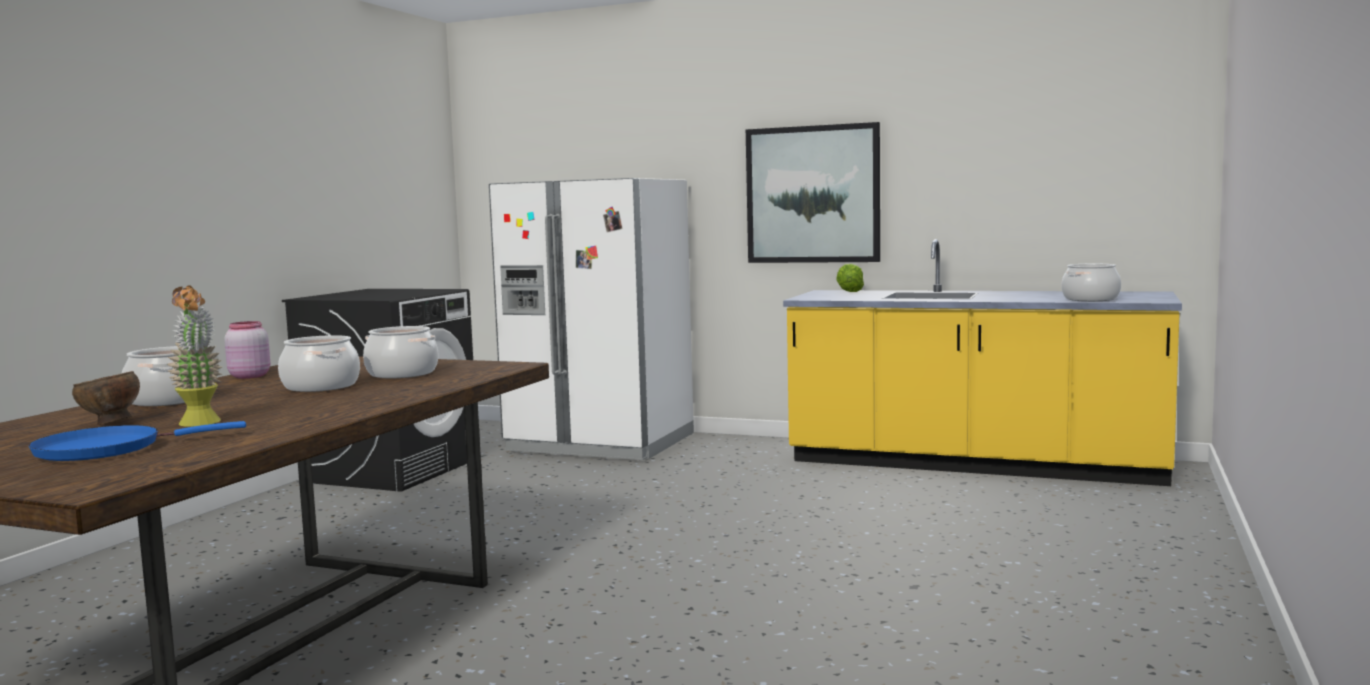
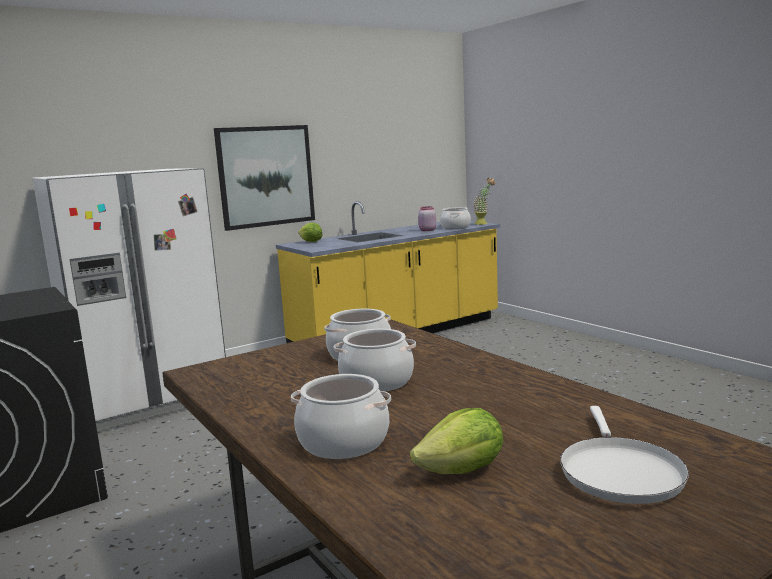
camera: 55 degrees left, 5 degrees up
(107, 449) = (618, 472): blue frying pan -> white frying pan
(110, 424) = (463, 471): brown bowl -> lettuce
(200, 424) = (522, 431): potted plant -> potted plant (484, 223)
(249, 376) = (245, 404): pink jar -> pink jar (427, 230)

